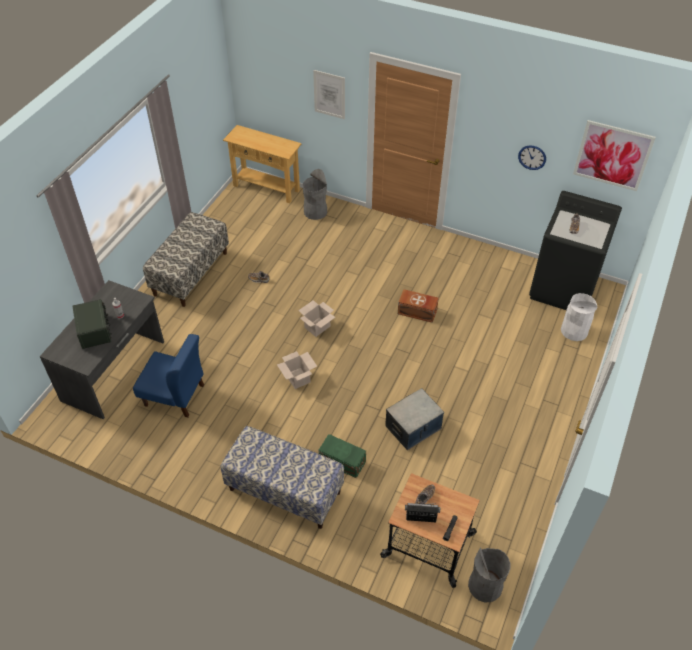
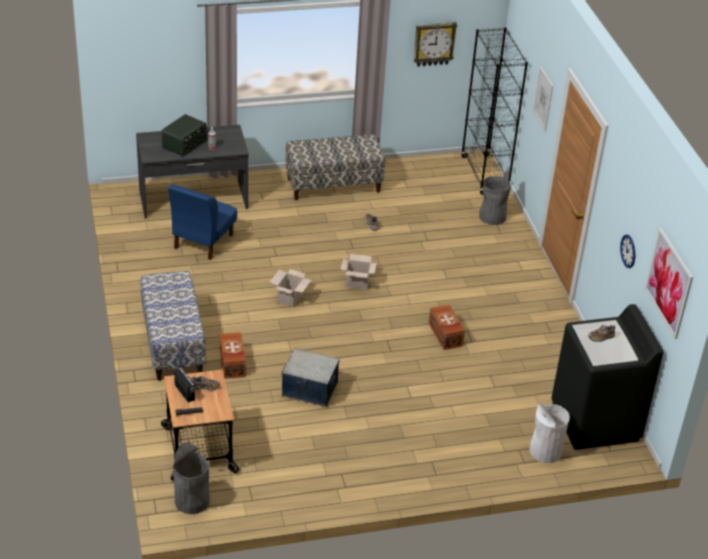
camera: 50 degrees right, 10 degrees down
(175, 395) = (203, 241): blue chair -> blue chair turned 45 degrees clockwise
(194, 106) = (434, 43): none -> wall clock
(266, 188) = (484, 175): beige console table -> black bookcase
(342, 462) = (232, 363): green storage box -> brown storage box

